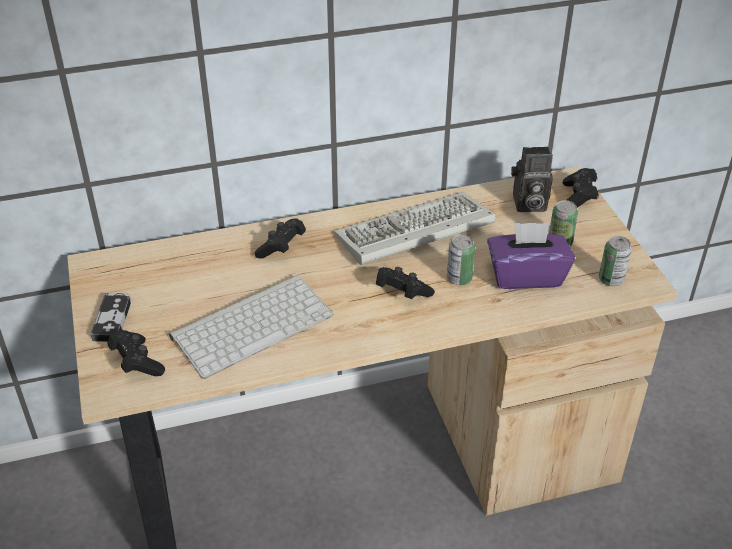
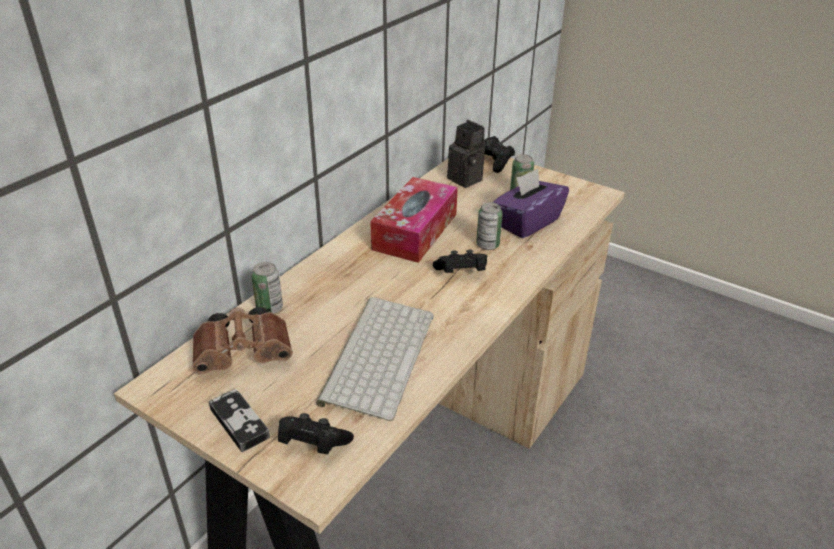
camera: 40 degrees left, 5 degrees down
(169, 272) = (246, 354): none -> brown binoculars
(281, 248) = (325, 287): black game controller -> none
(412, 234) = (415, 231): keyboard -> tissue box
(528, 204) = (467, 179): camera -> camera turned 90 degrees counterclockwise
(611, 279) = (579, 201): can -> can (269, 308)

